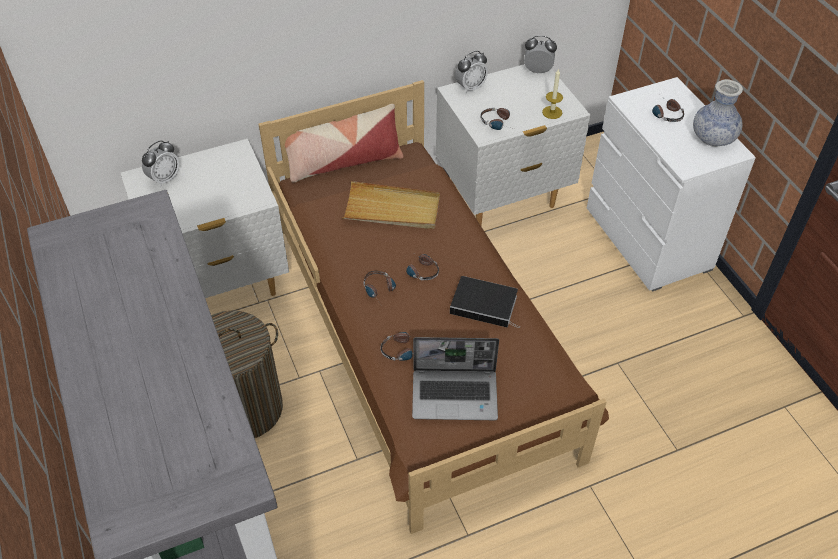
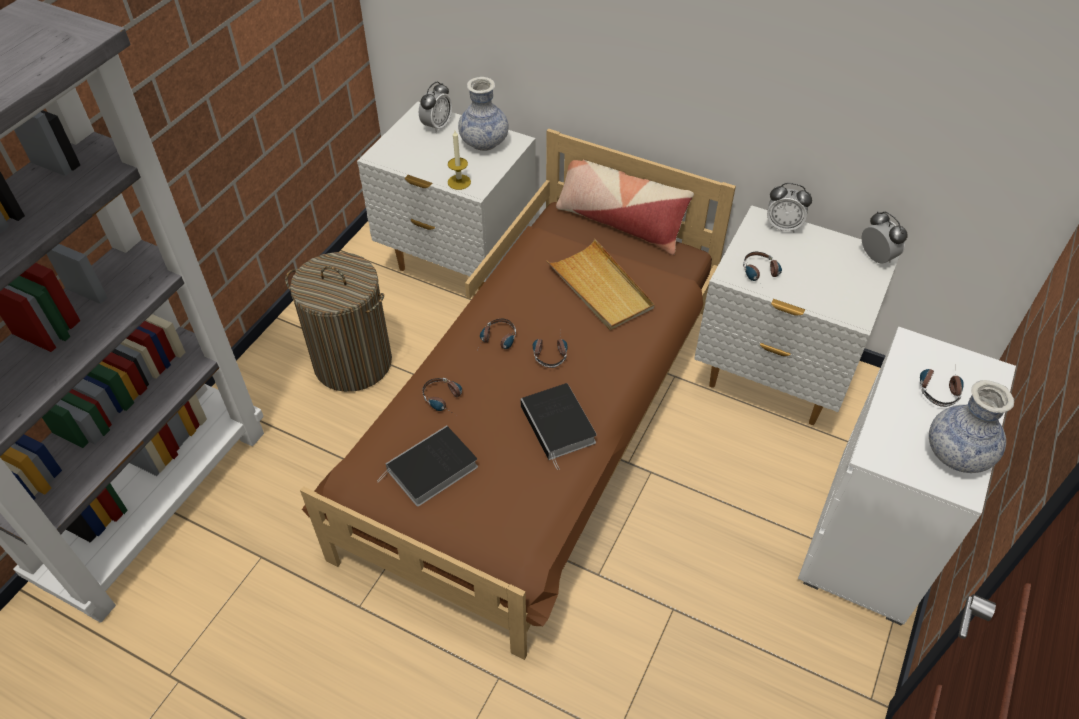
camera: 50 degrees right, 0 degrees up
(164, 179) = (437, 126): alarm clock -> alarm clock turned 60 degrees counterclockwise
(217, 166) = (484, 142): none -> vase
(456, 394) = (431, 470): laptop -> book
(552, 112) = (831, 304): candle -> candle (459, 182)

